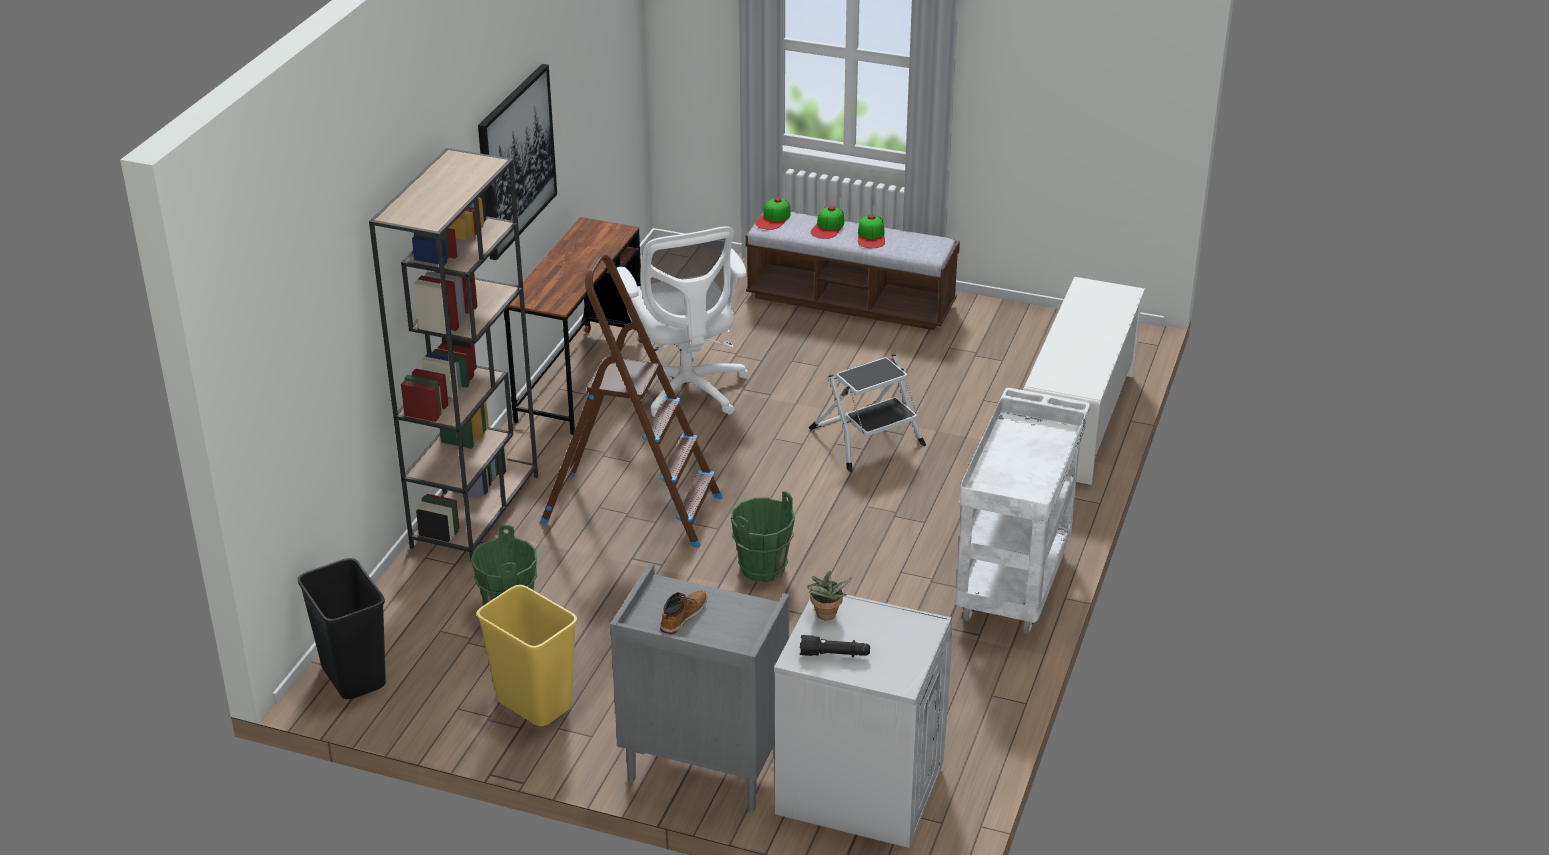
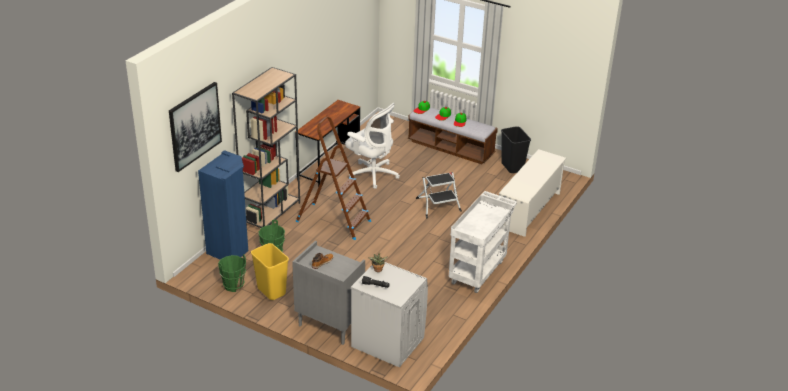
camera: 10 degrees right, 0 degrees up
(355, 677) = (206, 271): black trash can -> black trash can (512, 167)
(399, 612) = (230, 248): none -> blue cabinet
(516, 160) = (307, 74): picture -> picture (195, 126)
(684, 385) = (370, 174): white office chair -> white office chair turned 45 degrees counterclockwise
(762, 568) = (377, 252): green bucket -> green bucket (233, 286)

